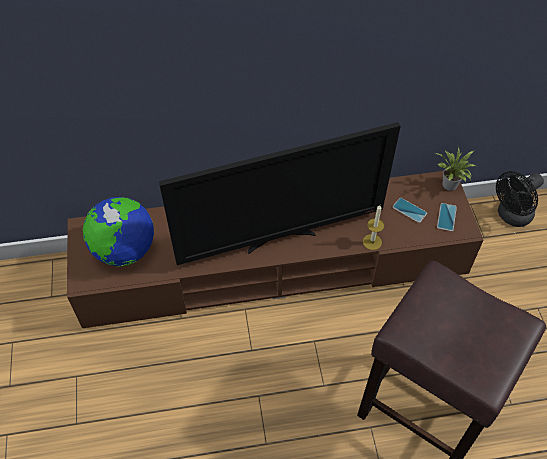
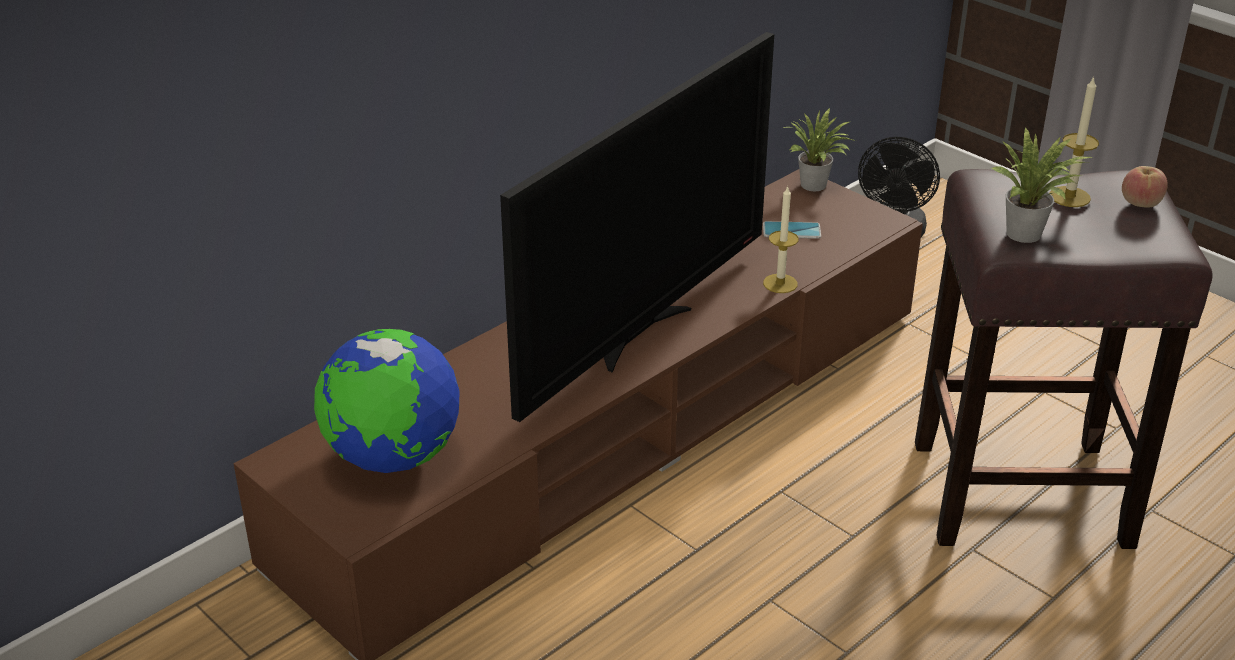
camera: 35 degrees left, 20 degrees down
(418, 331) = (1028, 235): none -> potted plant
(446, 217) = (849, 218): phone -> none
(473, 315) = (1069, 197): none -> candle
(506, 343) = (1140, 203): none -> apple

